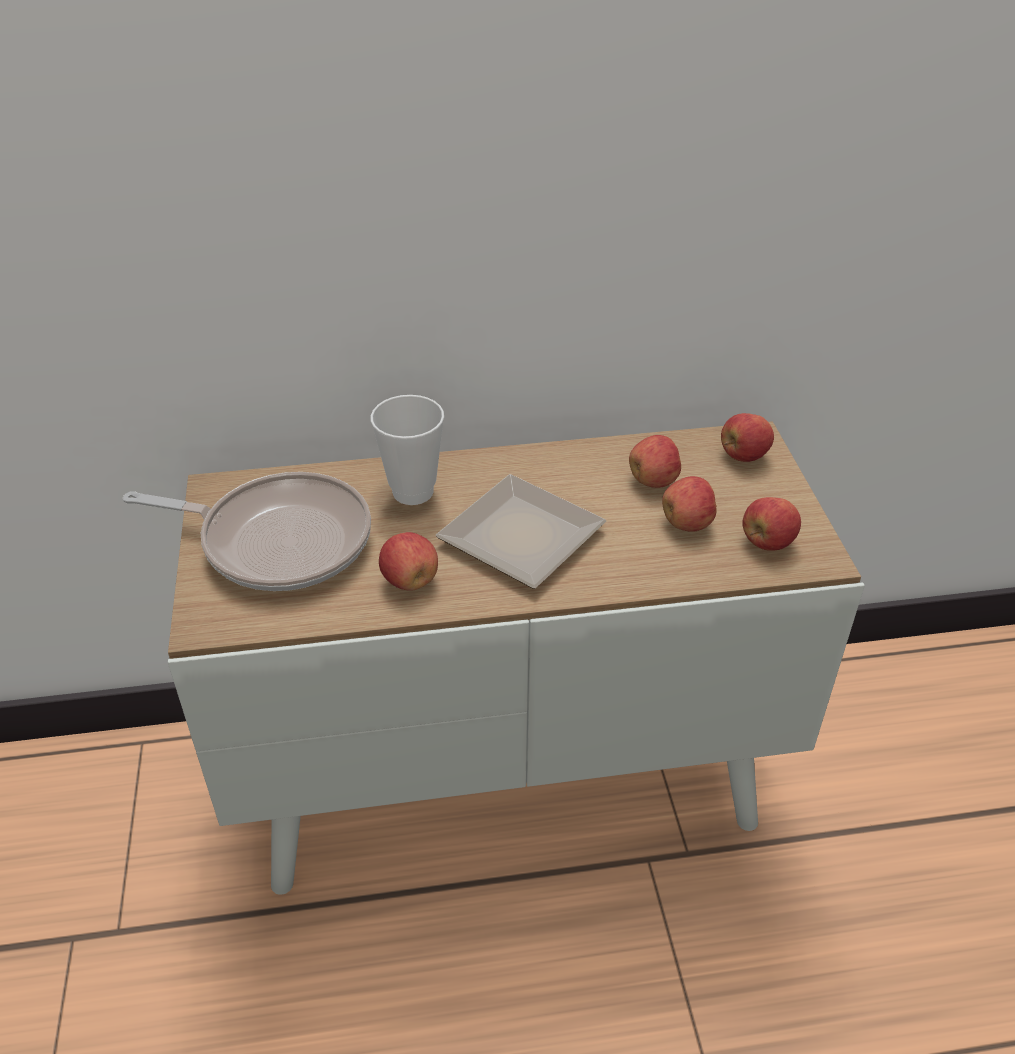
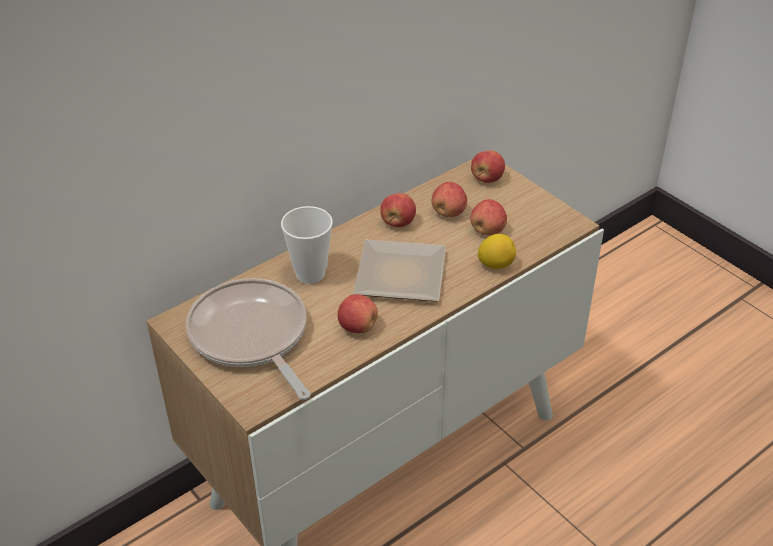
camera: 30 degrees left, 0 degrees up
(277, 540) = (251, 337): frying pan -> frying pan turned 105 degrees counterclockwise
(660, 572) = (495, 264): none -> lemon
(767, 542) = (538, 225): apple -> apple (398, 222)

